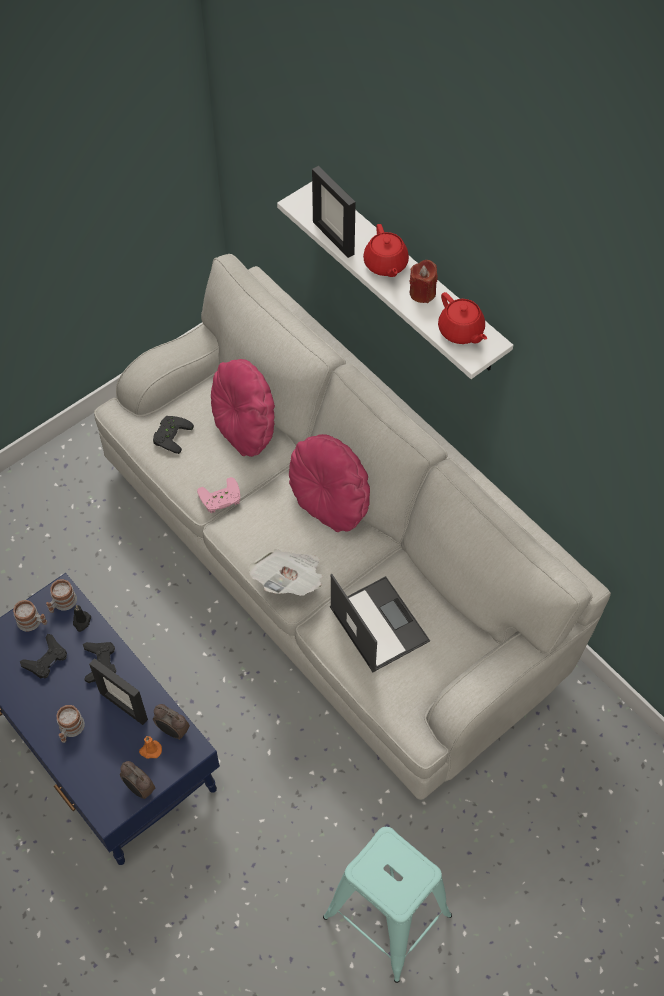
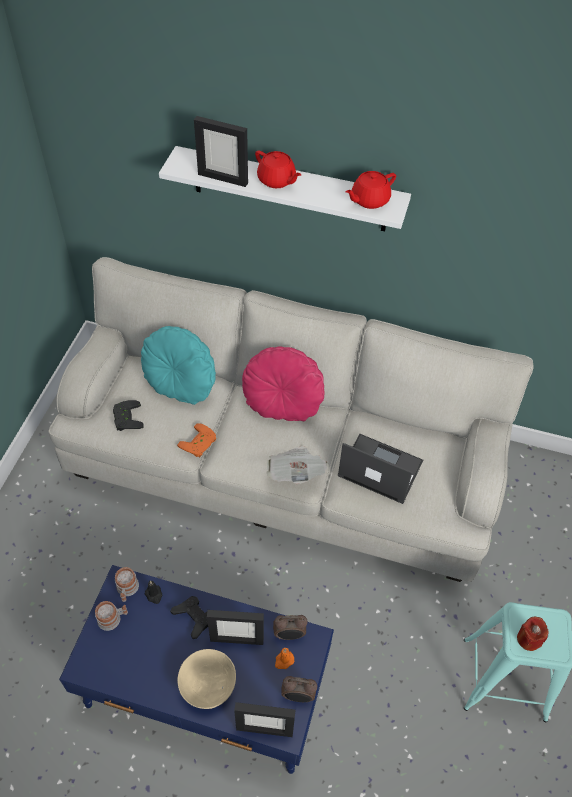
camera: 35 degrees left, 5 degrees down
(46, 660) = (146, 642): black game controller -> none
(70, 729) = (207, 685): mug -> beige bowl
(91, 797) = (265, 728): none -> picture frame
(221, 499) = (199, 443): pink game controller -> orange game controller
(245, 431) = (181, 388): pink pillow -> turquoise pillow
(422, 293) = (319, 187): red candle -> red candle (528, 639)
(461, 331) = (369, 200): red teapot -> red teapot turned 120 degrees clockwise

